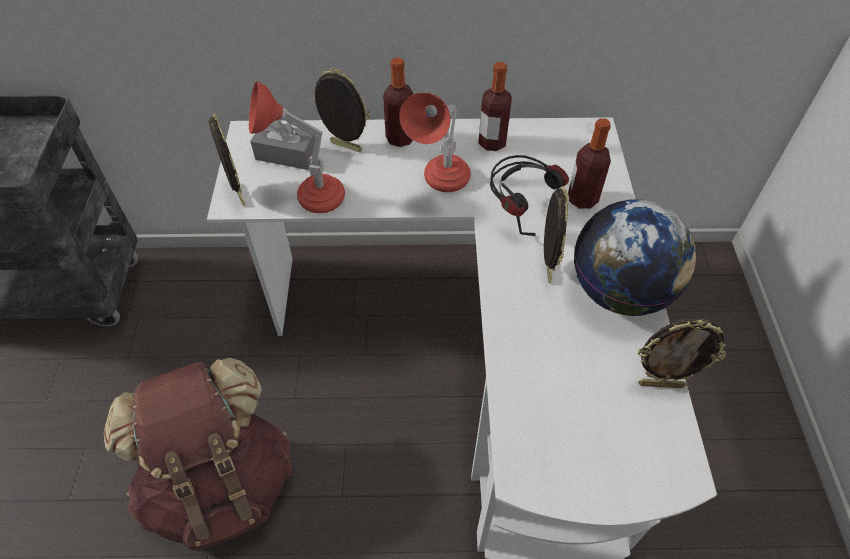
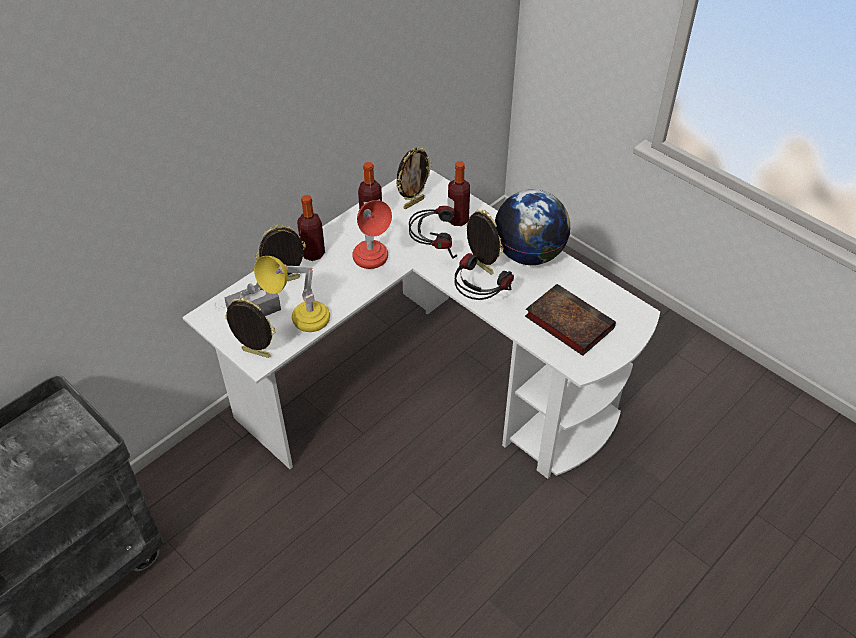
camera: 45 degrees left, 5 degrees down
(222, 484) = (363, 577): brown backpack -> none
(307, 196) = (301, 324): red table lamp -> yellow table lamp
(502, 299) = (479, 299): none -> headphones
(572, 405) = (566, 322): none -> book
(661, 384) = (592, 283): picture frame -> picture frame (413, 203)

